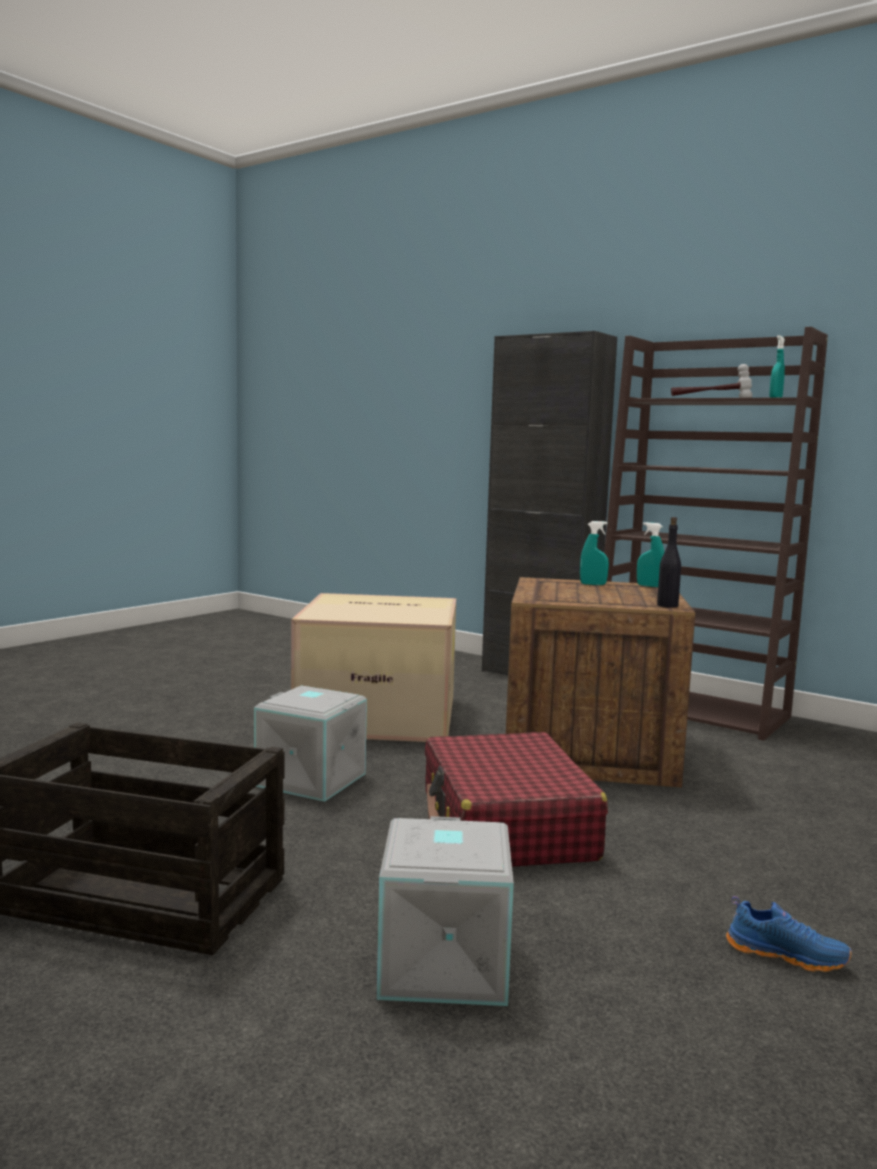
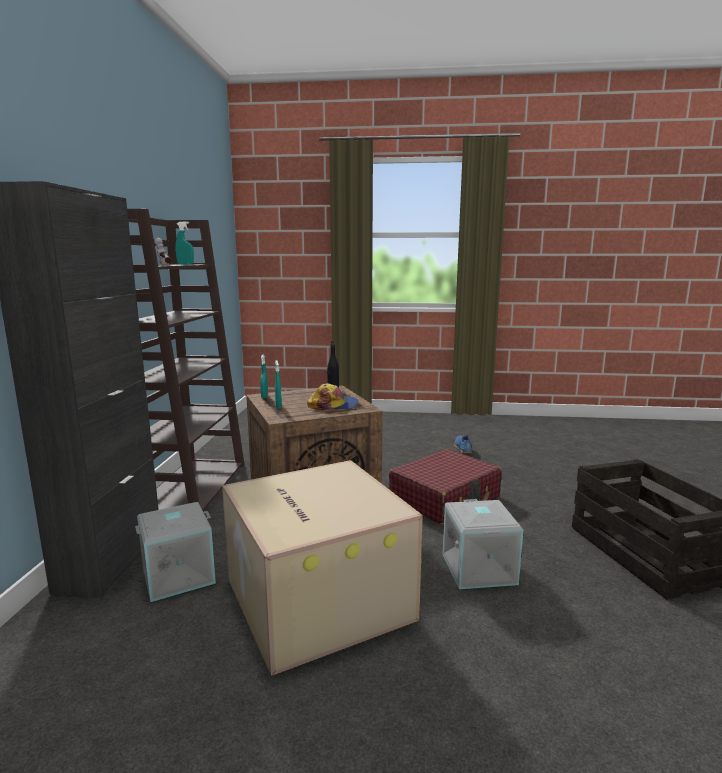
camera: 120 degrees left, 5 degrees up
(446, 965) = (554, 484): grey storage box -> grey storage box (178, 575)
(567, 595) = (333, 405): none -> cap

